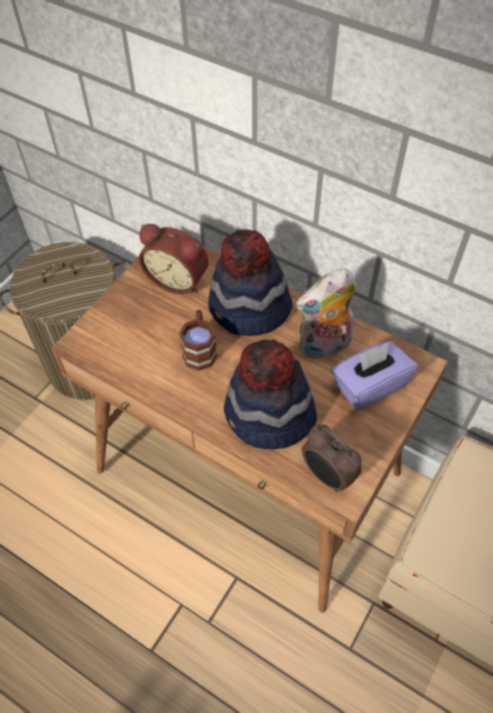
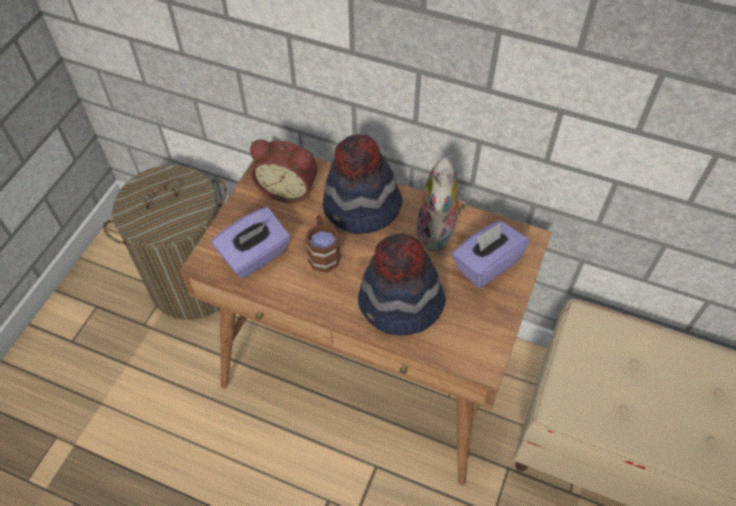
camera: 10 degrees left, 0 degrees up
(130, 344) = (255, 256): none -> purple tissue box
(324, 346) = (438, 234): plush toy -> plush toy turned 45 degrees counterclockwise
(327, 476) = (464, 351): alarm clock -> none

